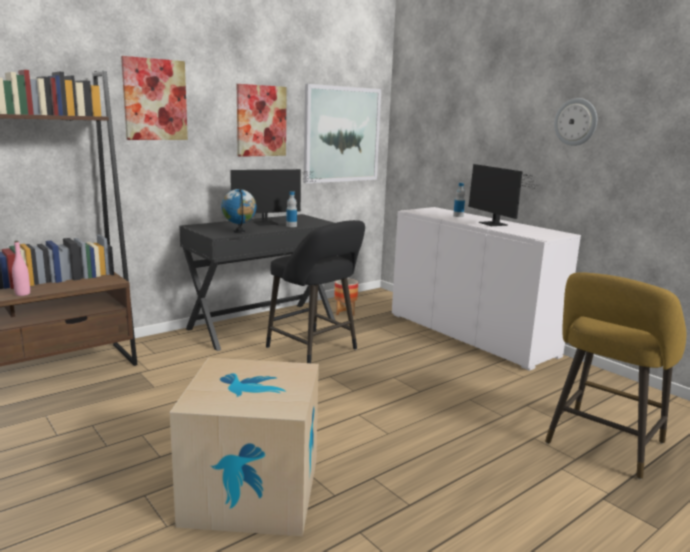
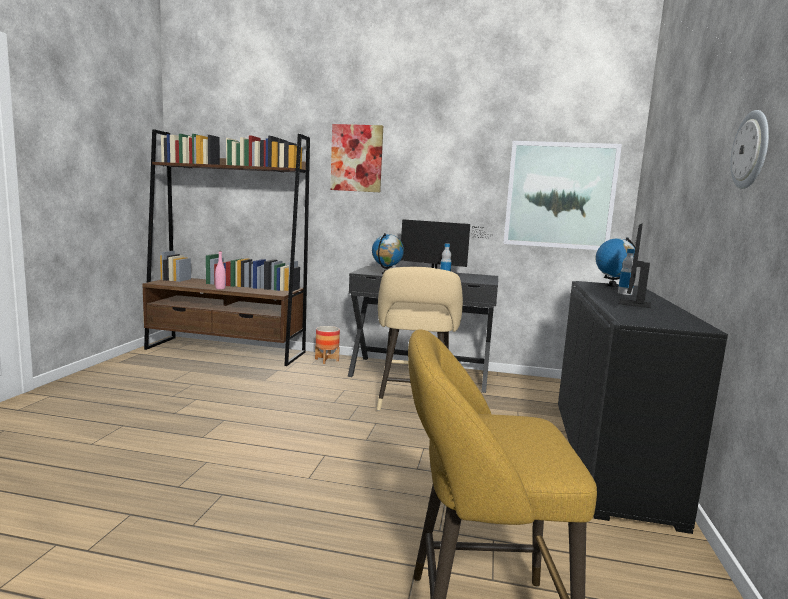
camera: 50 degrees right, 5 degrees down
(252, 491) = (156, 454): cardboard box -> none
(261, 121) = (457, 178): picture -> none
(315, 350) = (413, 403): black stool -> beige stool
(345, 312) = (515, 389): planter -> planter (327, 360)
(429, 210) = (612, 285): none -> globe
(470, 334) = (609, 456): white cabinet -> black cabinet

